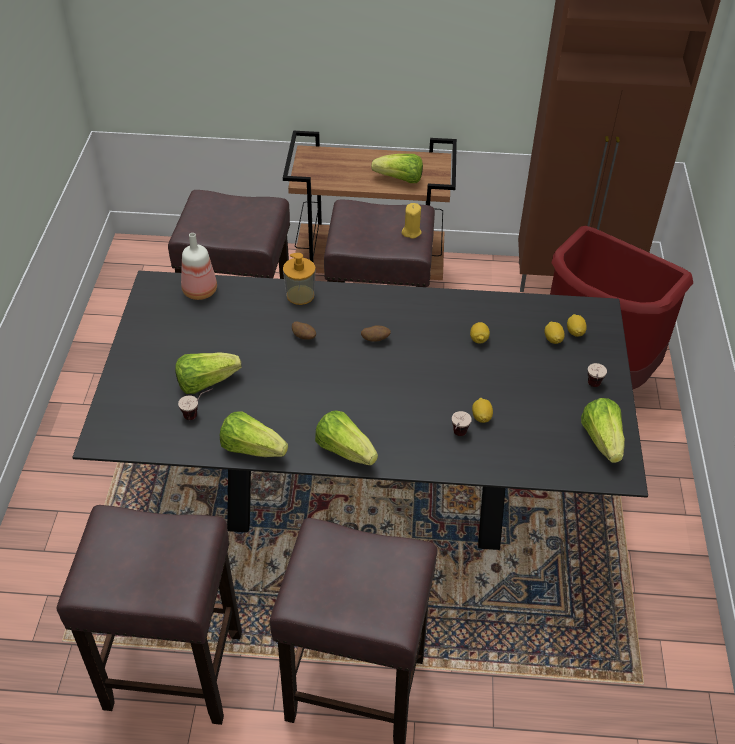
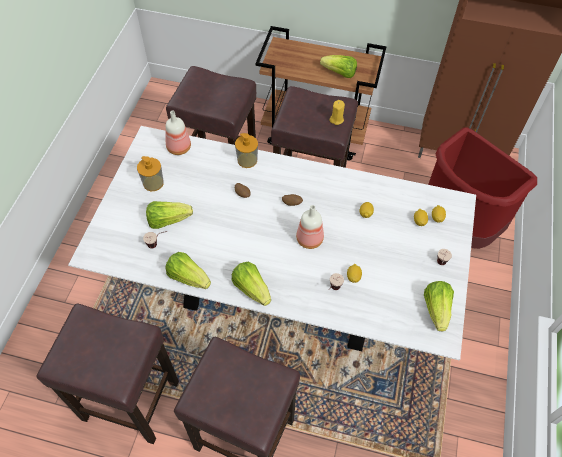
camera: 10 degrees right, 10 degrees up
(173, 339) = (153, 183): none -> soap dispenser
(365, 492) = (279, 294): black dining table -> white dining table
(411, 379) = (310, 239): none -> bottle

